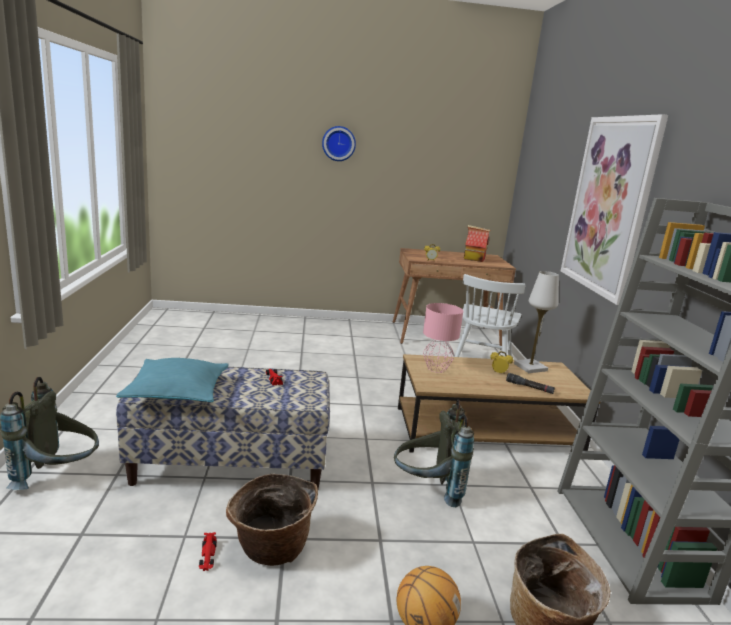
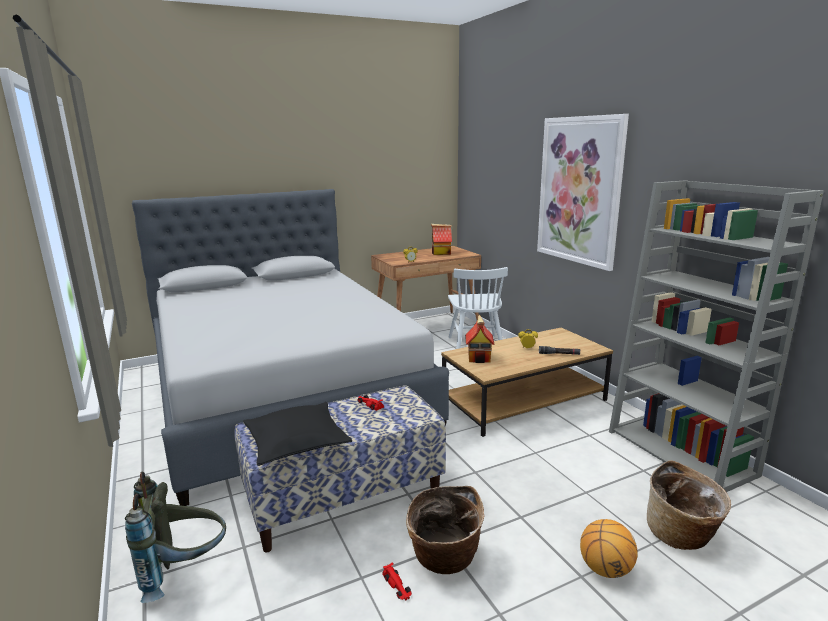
camera: 20 degrees left, 0 degrees up
(177, 391) = (297, 443): turquoise pillow -> black pillow
(259, 360) = (284, 393): none -> grey bed
(338, 143) = (298, 164): wall clock -> none
(427, 490) = (521, 463): grey backpack -> none
(437, 368) = (479, 357): pink table lamp -> toy house
(530, 367) = (544, 337): white table lamp -> none

